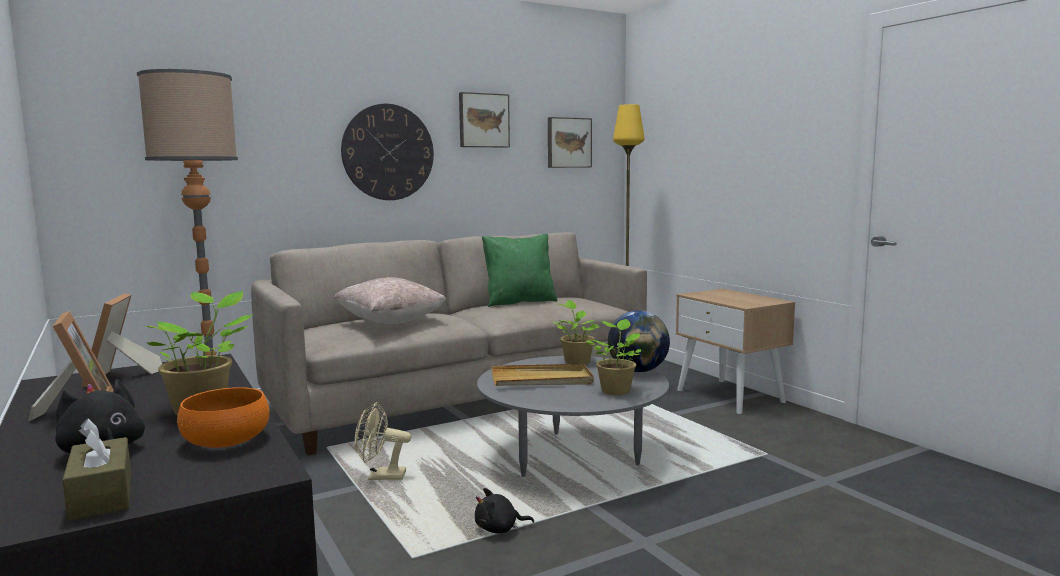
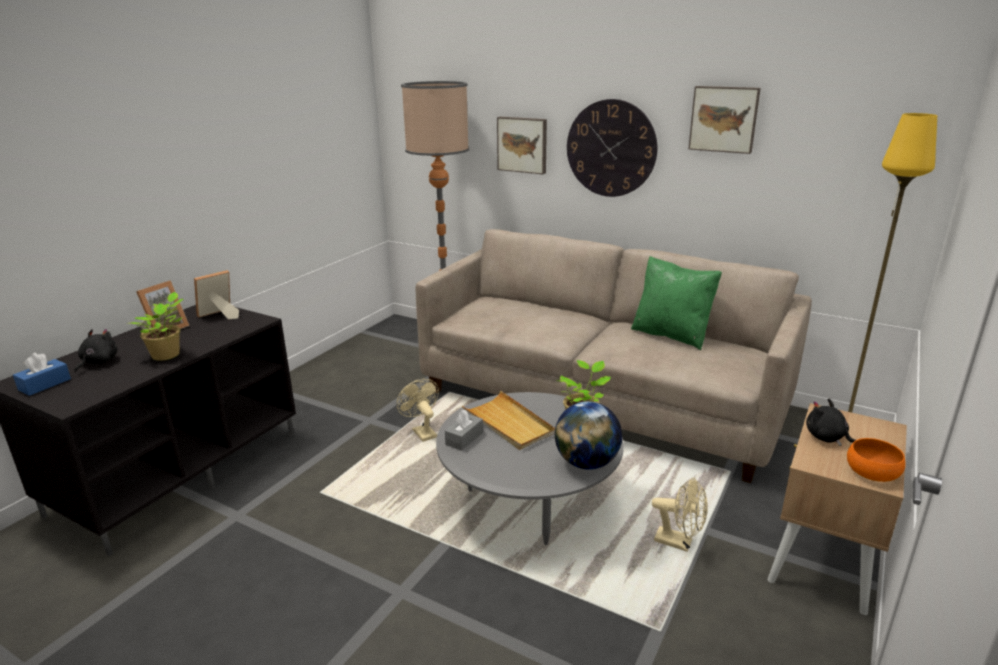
camera: 60 degrees right, 15 degrees up
(101, 495) = (45, 384): brown tissue box -> blue tissue box
(226, 439) = (118, 379): orange bowl -> orange bowl (872, 472)
(390, 322) = (521, 315): beige pillow -> none
(499, 529) = (379, 512): black plush toy -> black plush toy (827, 438)
(544, 396) = (464, 438): none -> grey tissue box
(568, 143) = (850, 153): picture -> picture (522, 144)
(616, 390) = (513, 467): potted plant -> none
(679, 424) = (679, 542): none -> beige fan

